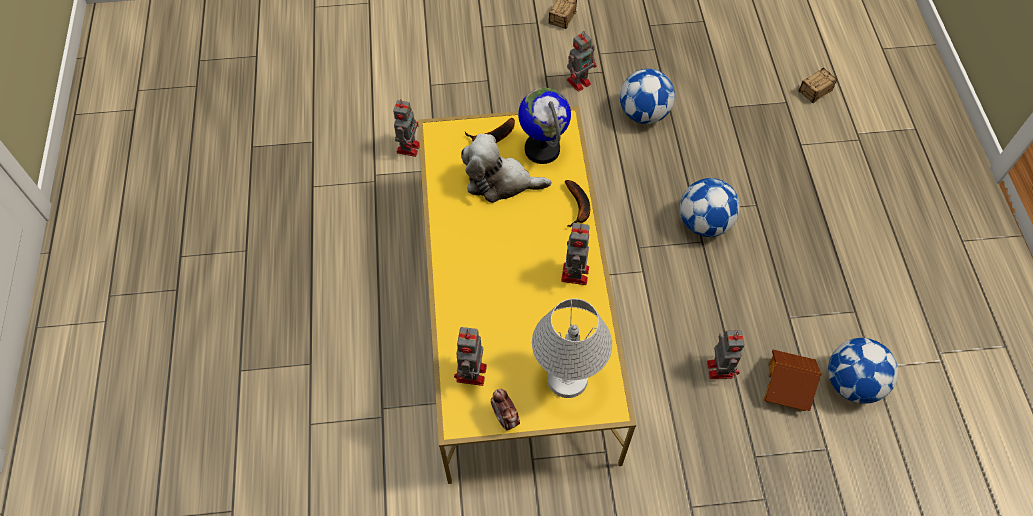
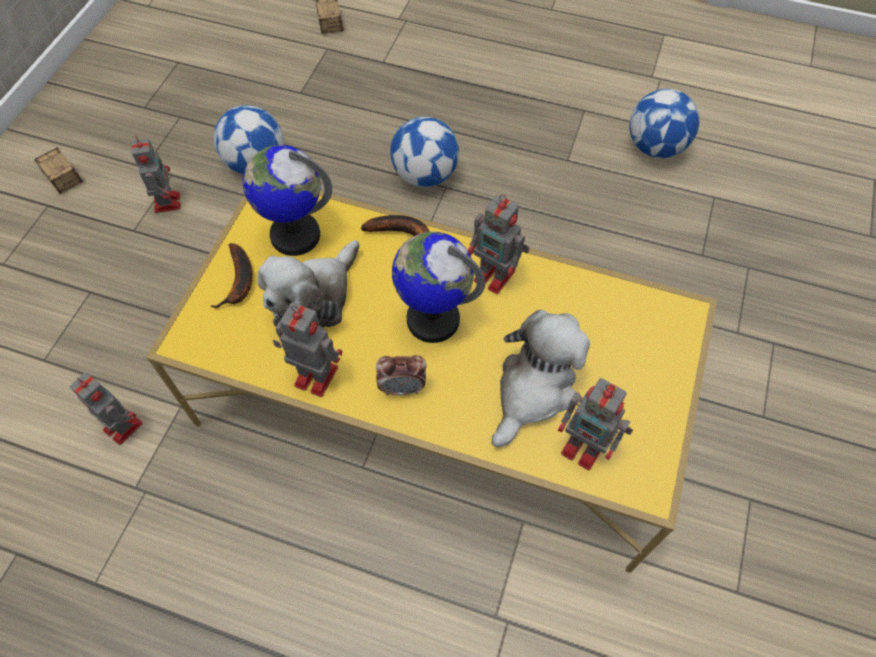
camera: 65 degrees left, 0 degrees up
(498, 330) = (534, 389): none -> plush toy
(505, 418) = (663, 432): alarm clock -> alarm clock (402, 388)
(521, 251) = (432, 319): none -> globe
(566, 378) = (632, 343): white table lamp -> none
(719, 368) = (596, 239): toy robot -> toy robot (314, 375)
(787, 386) = (639, 195): toy house -> none

